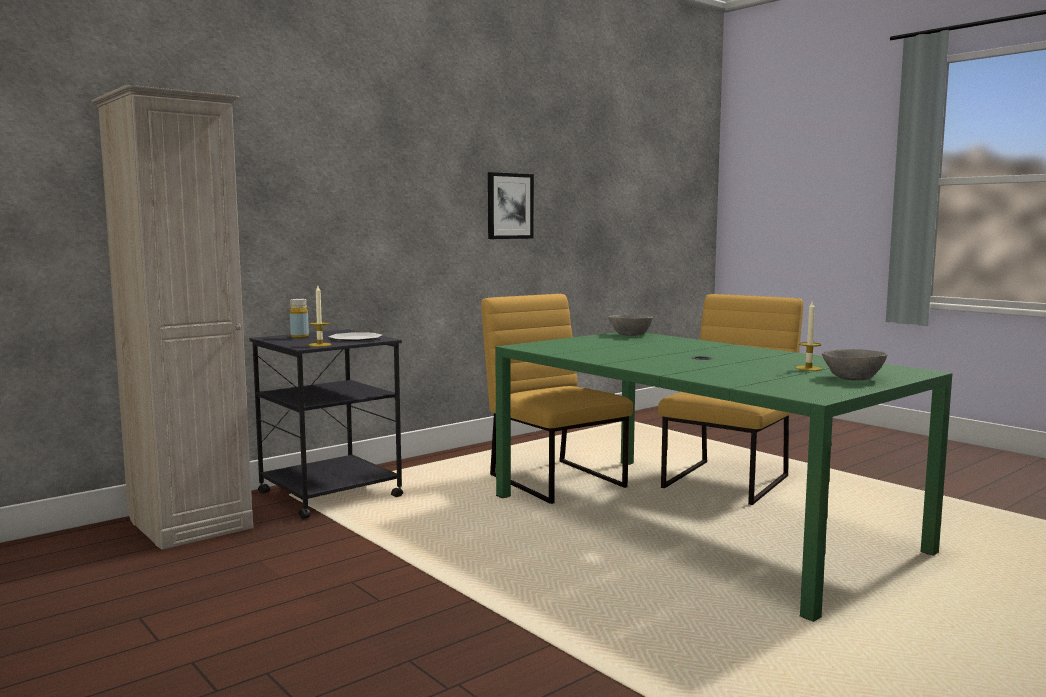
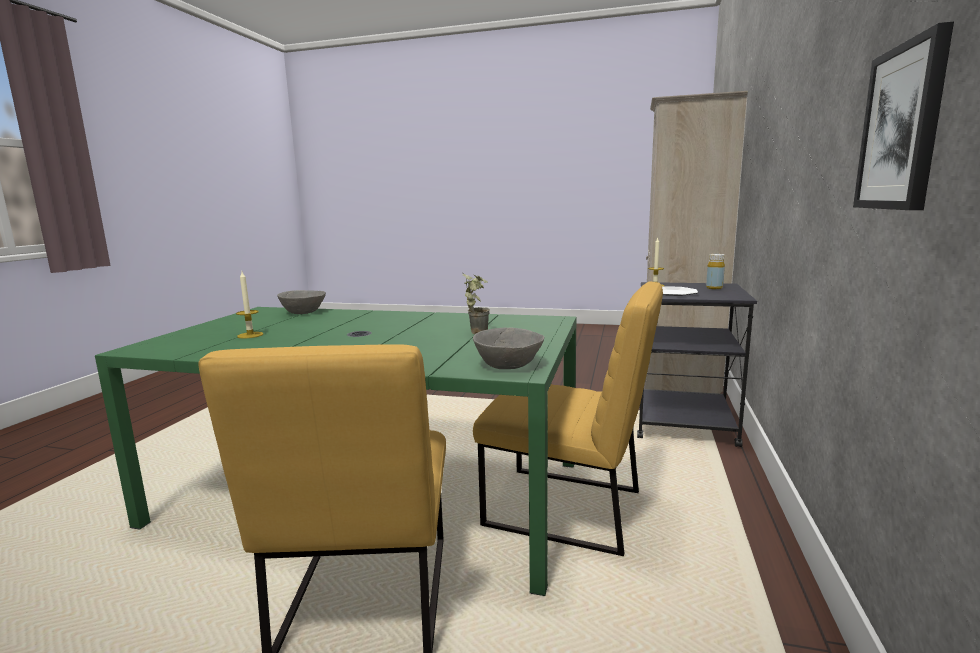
camera: 145 degrees right, 5 degrees up
(604, 347) = (477, 331): none -> potted plant
(852, 378) = (217, 329): grey bowl -> grey bowl (303, 312)

